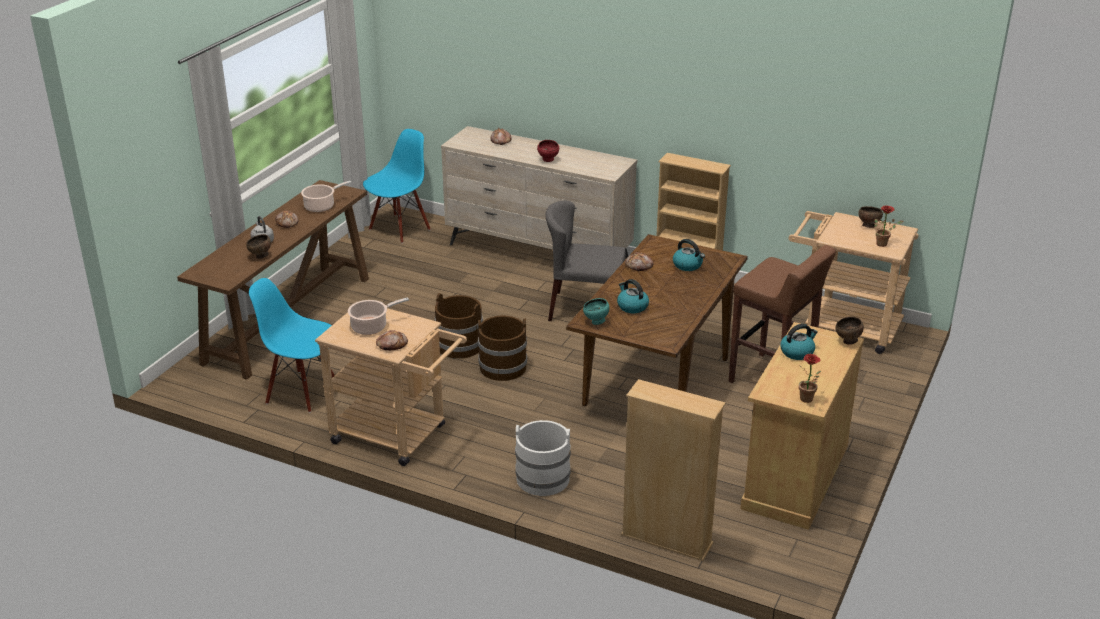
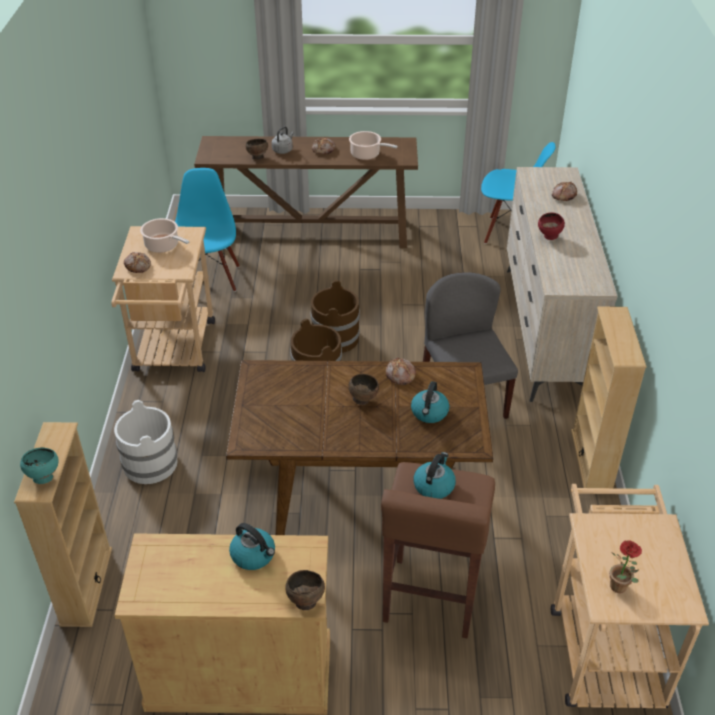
camera: 65 degrees right, 10 degrees up
(596, 322) = (258, 378): turquoise bowl -> turquoise bowl (43, 477)
(632, 306) = (307, 394): kettle -> kettle (434, 485)
(808, 400) = (145, 590): potted plant -> none
(868, 226) = (661, 559): brown bowl -> brown bowl (363, 400)

